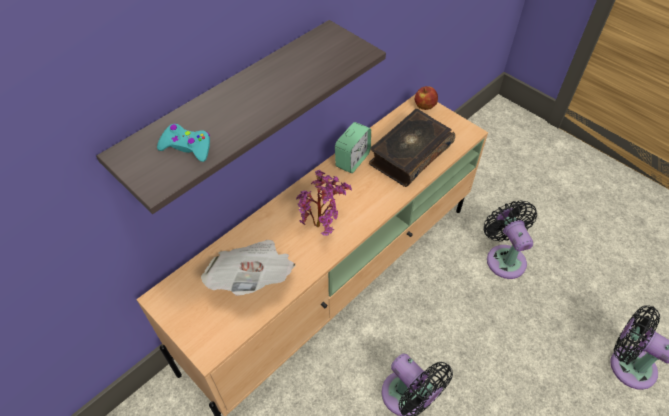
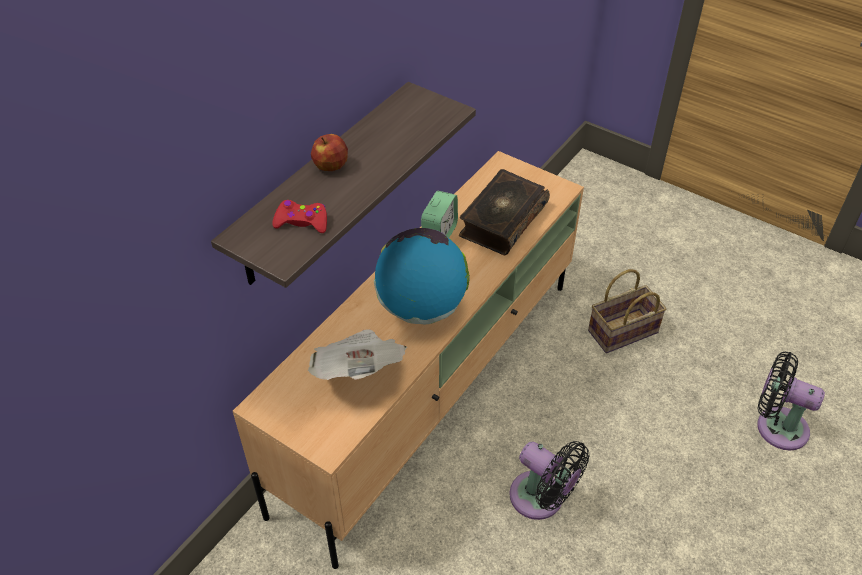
camera: 10 degrees left, 5 degrees down
(187, 147) = (302, 222): turquoise game controller -> red game controller
(322, 225) = (422, 307): potted plant -> globe
(425, 106) = (508, 167): apple -> apple (331, 166)
(504, 258) = (622, 333): black fan -> basket

